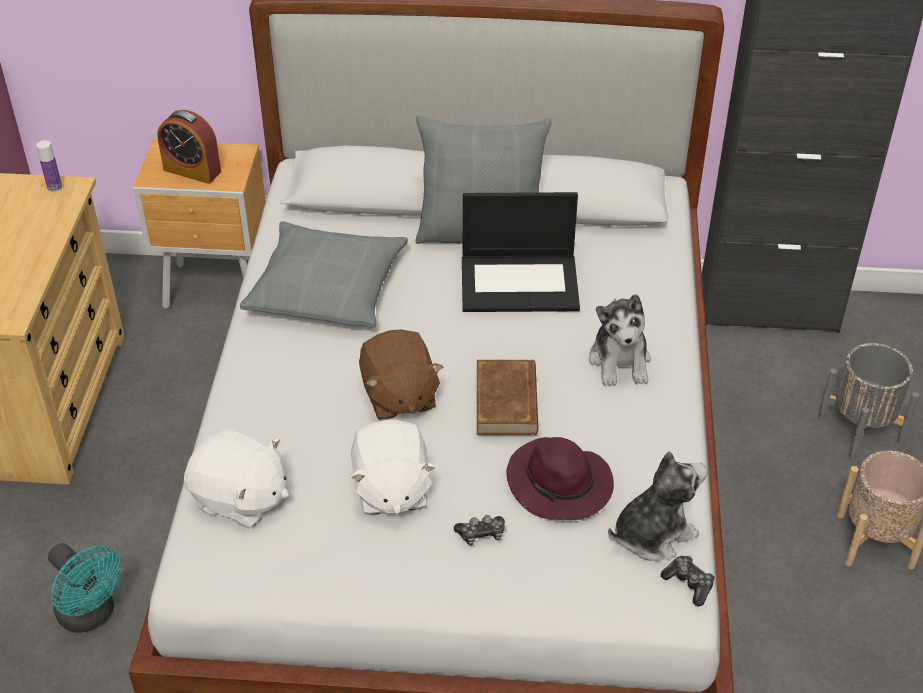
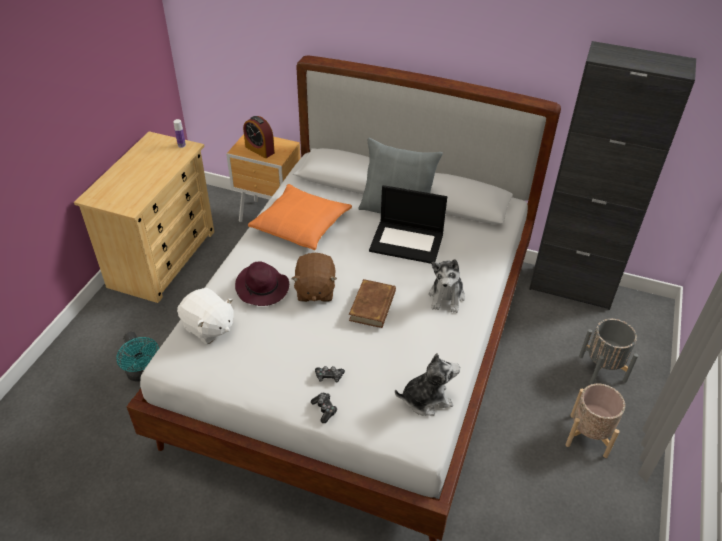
camera: 15 degrees right, 0 degrees up
(327, 288) = (301, 224): grey pillow -> orange pillow
(391, 490) = (290, 340): white plush toy -> none
(560, 485) = (384, 359): purple hat -> purple hat (262, 288)
(689, 584) = (436, 433): game controller -> game controller (324, 409)

